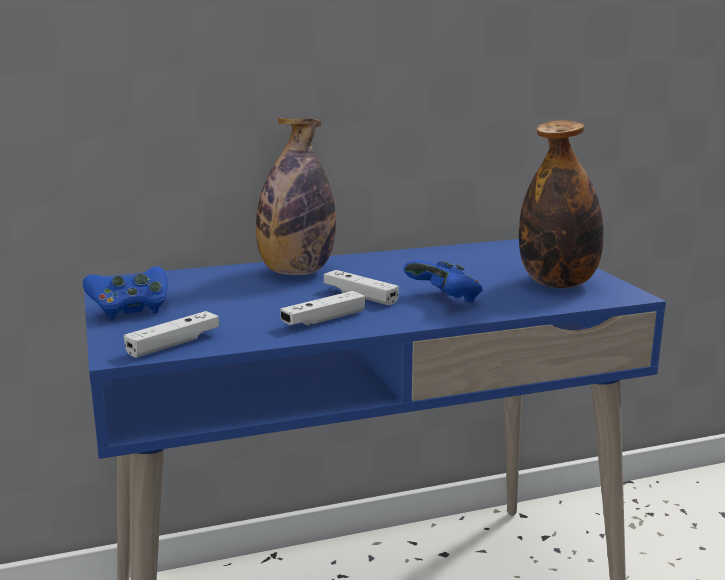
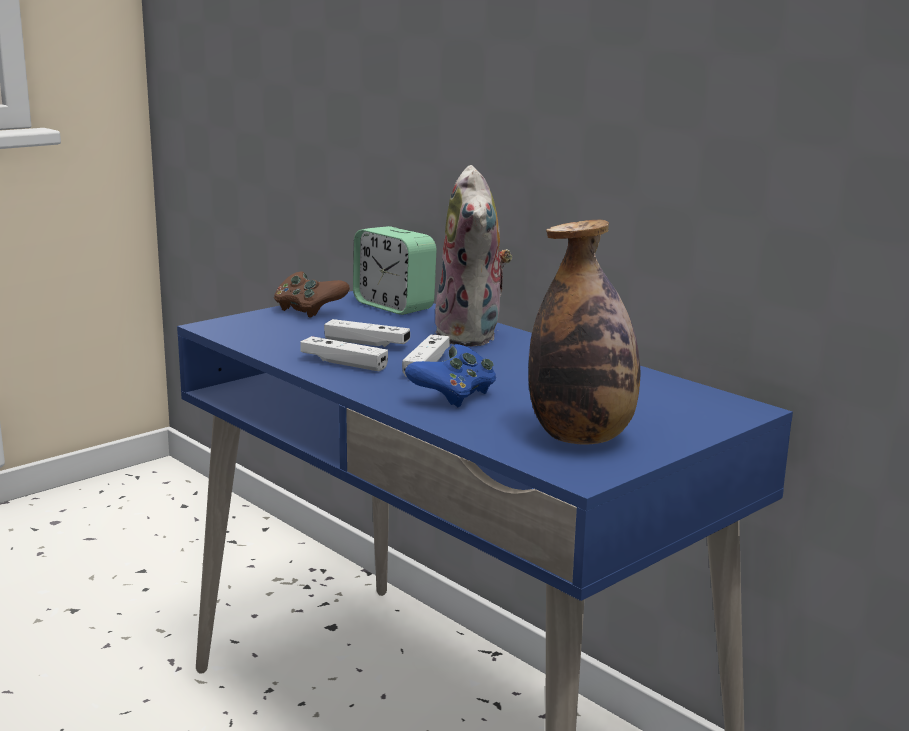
camera: 65 degrees right, 0 degrees up
(130, 310) = (308, 310): blue game controller -> brown game controller
(168, 281) = (394, 306): none -> alarm clock
(173, 344) = (243, 334): white game controller -> white game controller (367, 343)
(296, 272) = (473, 336): bottle -> plush toy

